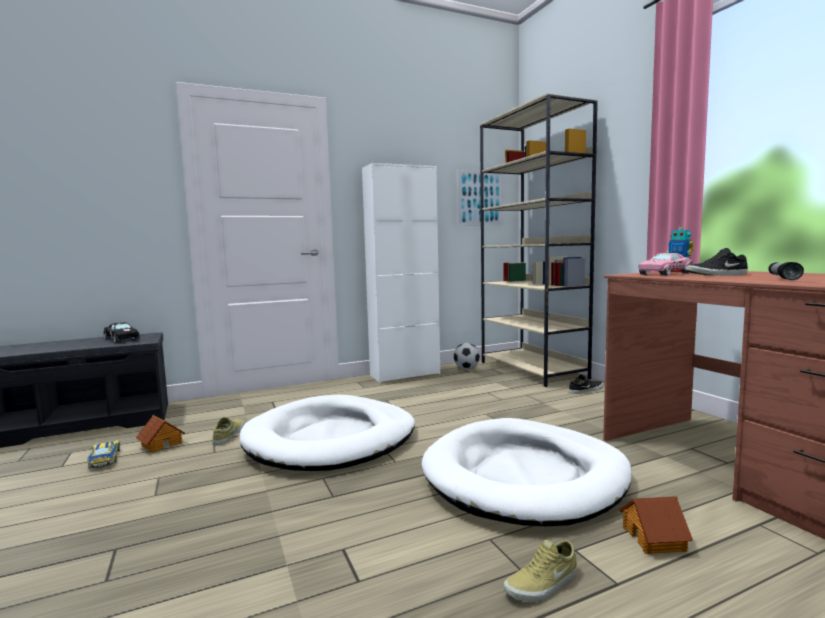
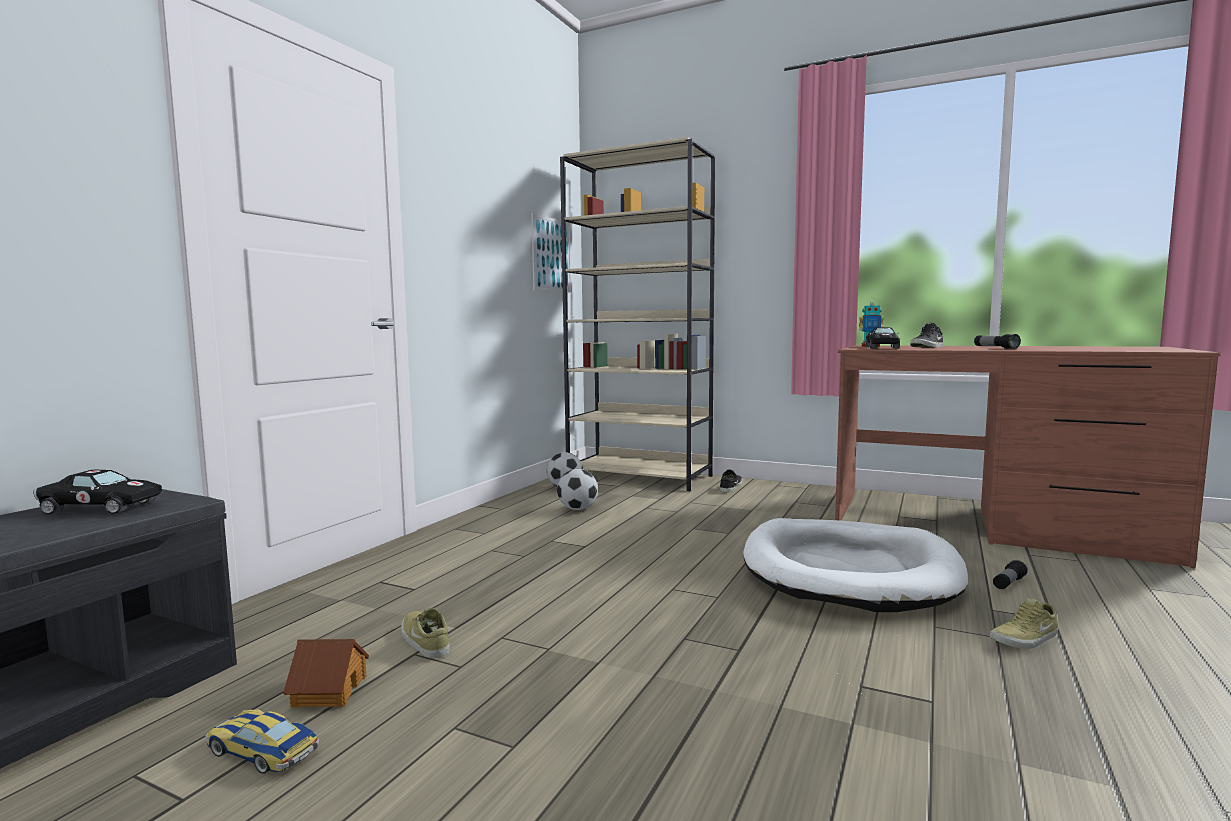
camera: 40 degrees left, 0 degrees up
(331, 439) = (590, 598): white dog bed -> none
(405, 374) = (503, 508): white cabinet -> none
(443, 384) = (577, 509): none -> football
(543, 584) = (1025, 639): beige shoe -> beige shoe turned 45 degrees clockwise
(654, 538) = (1008, 583): toy house -> flashlight
(665, 274) = (882, 347): pink toy car -> black toy car

